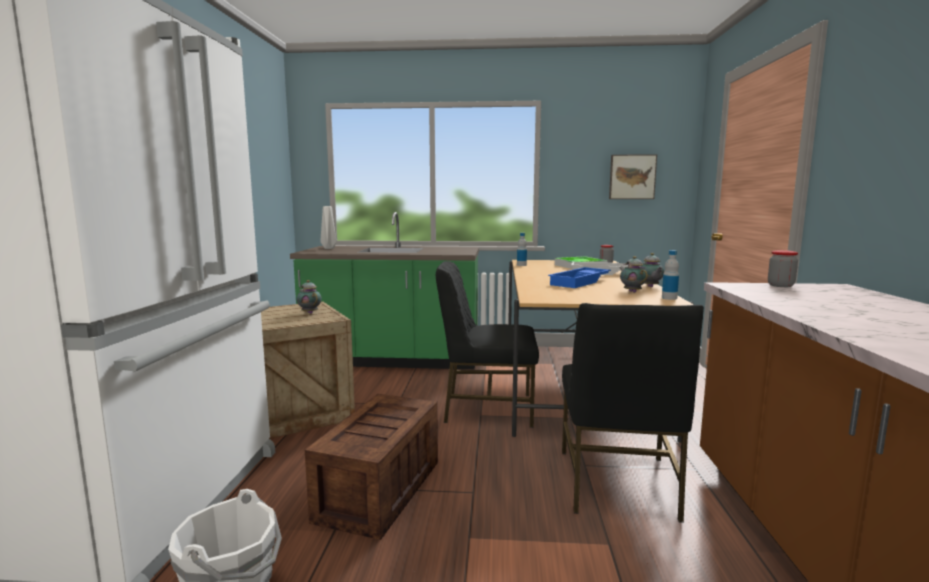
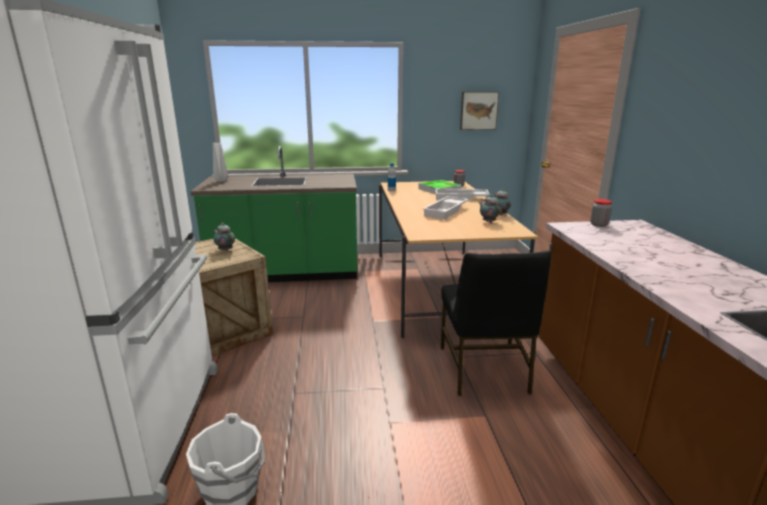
camera: 10 degrees left, 10 degrees up
(379, 491) = (313, 394): crate -> none
(487, 408) = (376, 315): black chair -> none
(580, 282) = (446, 211): blue tray -> white tray
(669, 298) = (517, 228): bottle -> none

